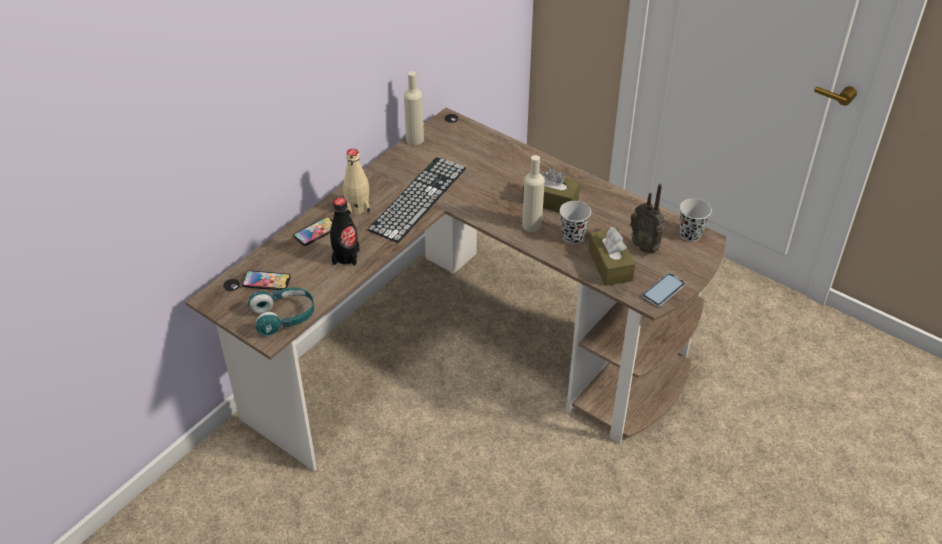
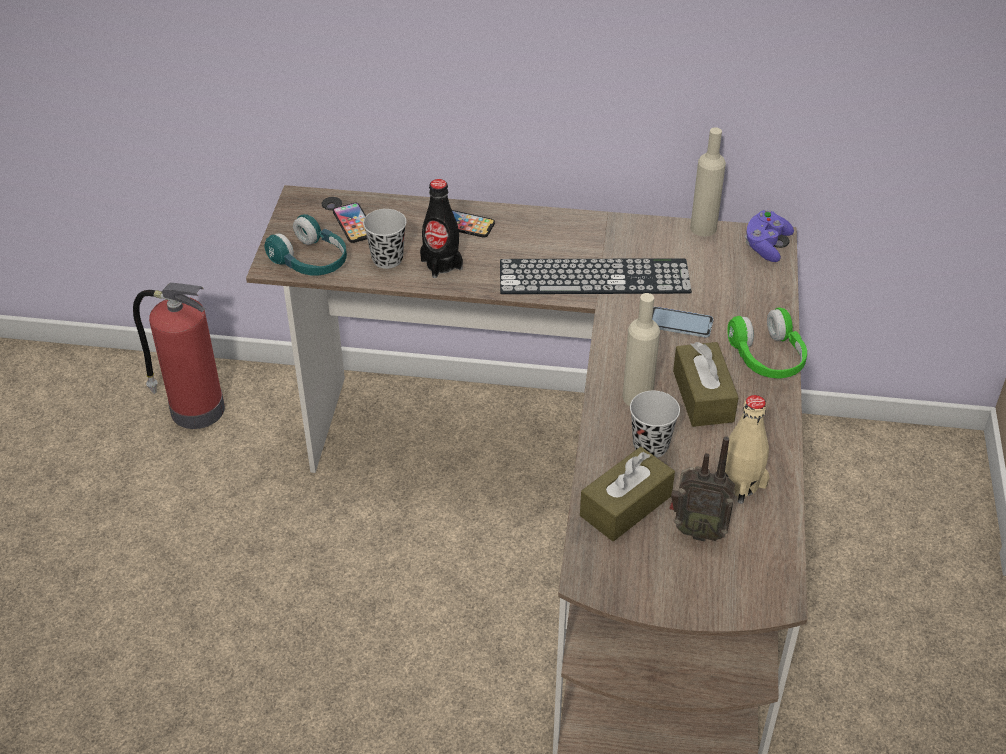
camera: 60 degrees right, 0 degrees up
(192, 517) = (194, 408): none -> fire extinguisher
(357, 207) = (533, 236): beige bottle -> beige bottle (740, 484)
(452, 124) = (766, 245): none -> purple game controller
(540, 165) = (767, 358): none -> green headphones
(645, 246) = (697, 530): radio -> radio turned 90 degrees counterclockwise
(663, 290) = (621, 583): phone -> phone (680, 323)
(690, 234) = (771, 573): black cup -> black cup (387, 259)

